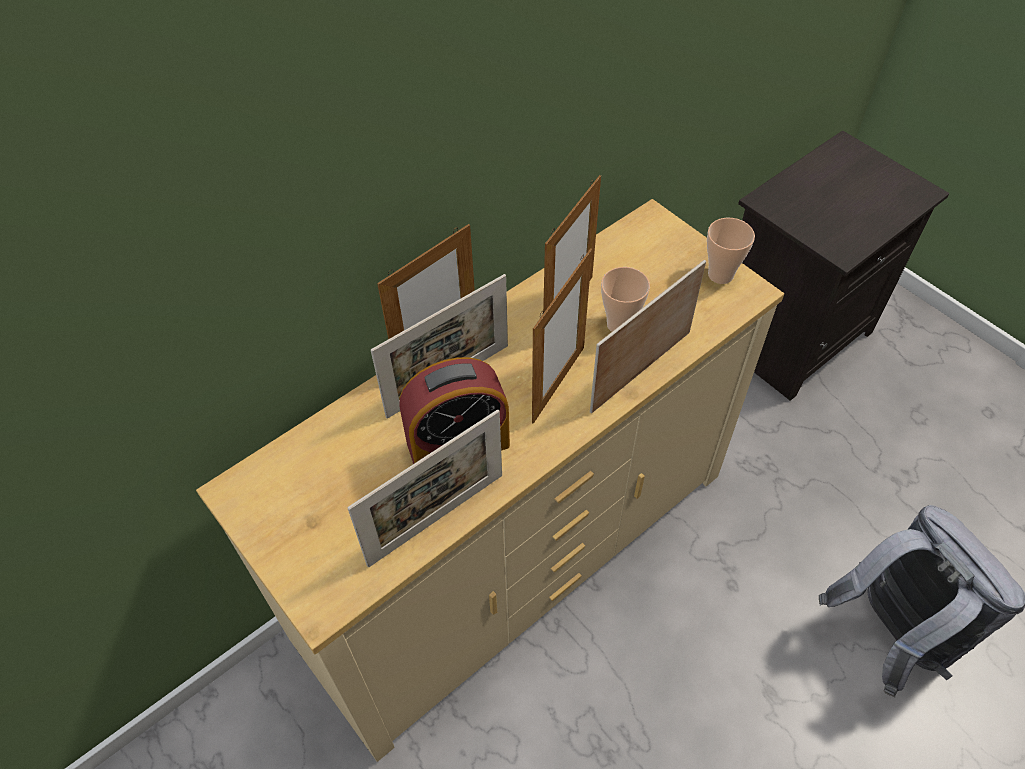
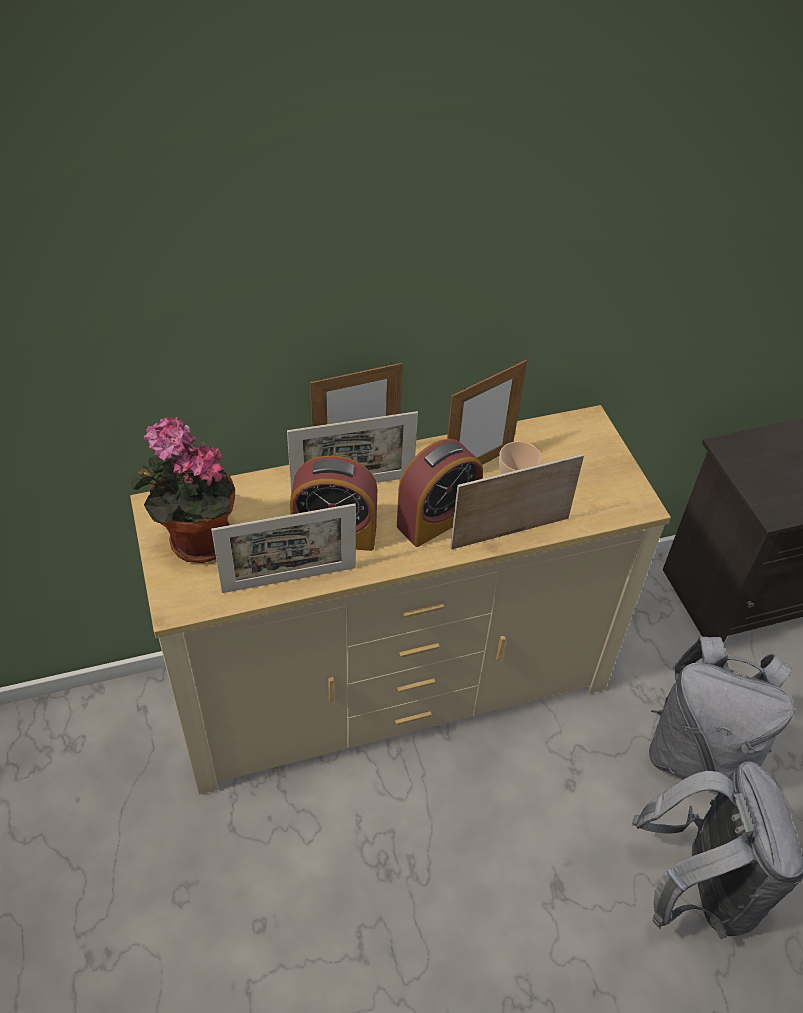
camera: 20 degrees right, 5 degrees down
(304, 516) = (195, 541): none -> potted plant
(558, 384) = (437, 519): picture frame -> alarm clock
(720, 275) = (623, 483): cup -> none
(828, 505) = (698, 754): none -> grey backpack

